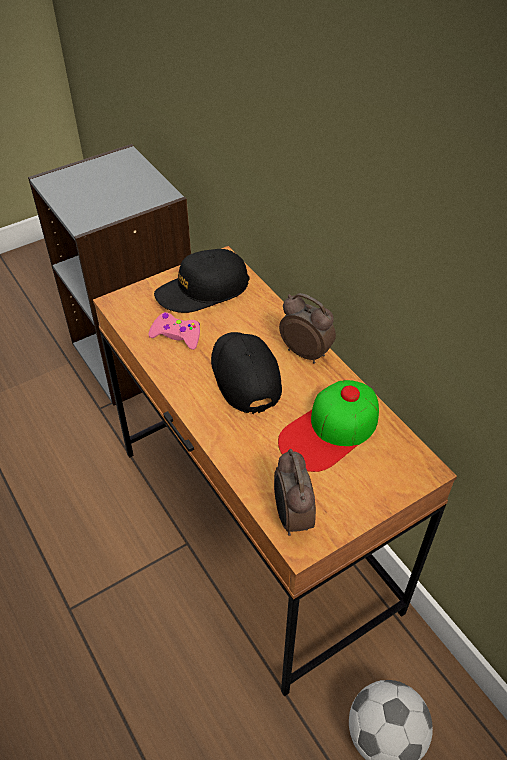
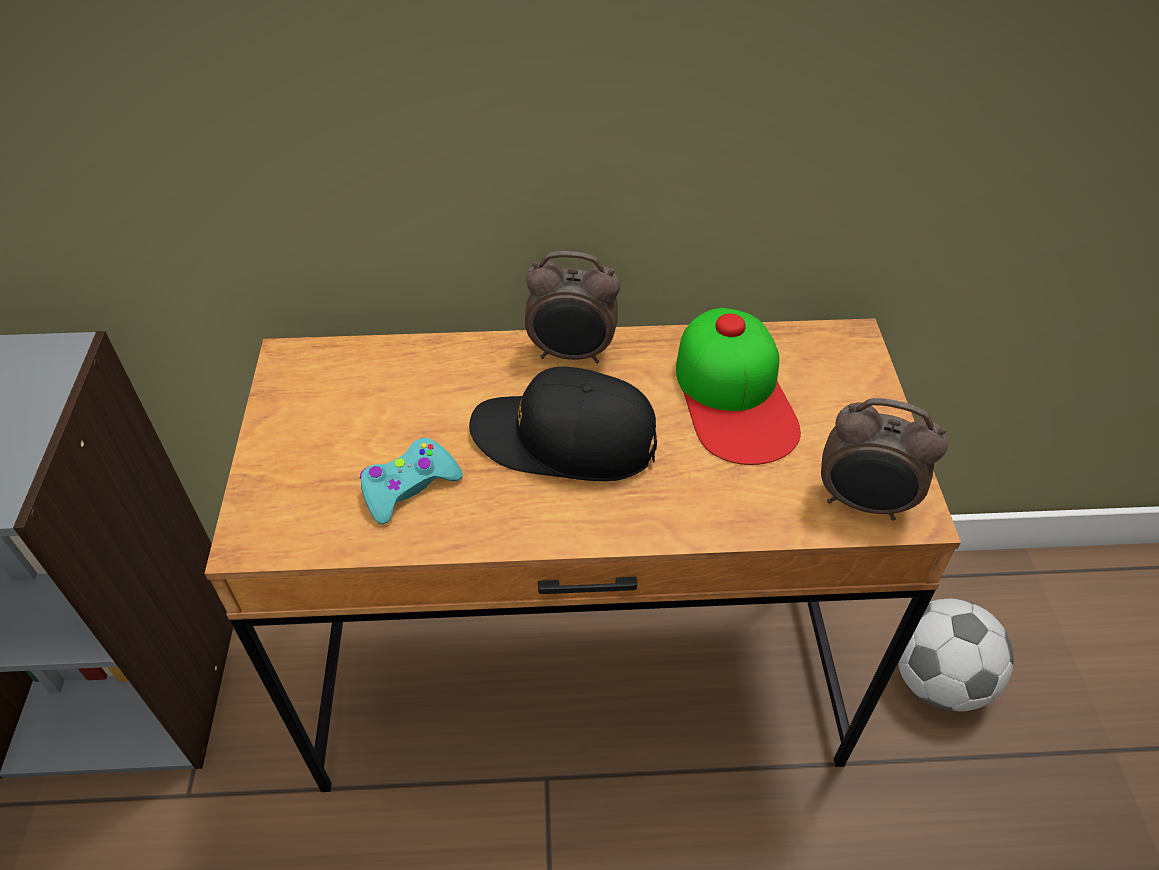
camera: 60 degrees left, 0 degrees up
(176, 335) = (409, 487): pink game controller -> turquoise game controller
(202, 290) = (336, 411): black cap -> none
(306, 352) = (572, 354): alarm clock -> alarm clock turned 150 degrees counterclockwise

